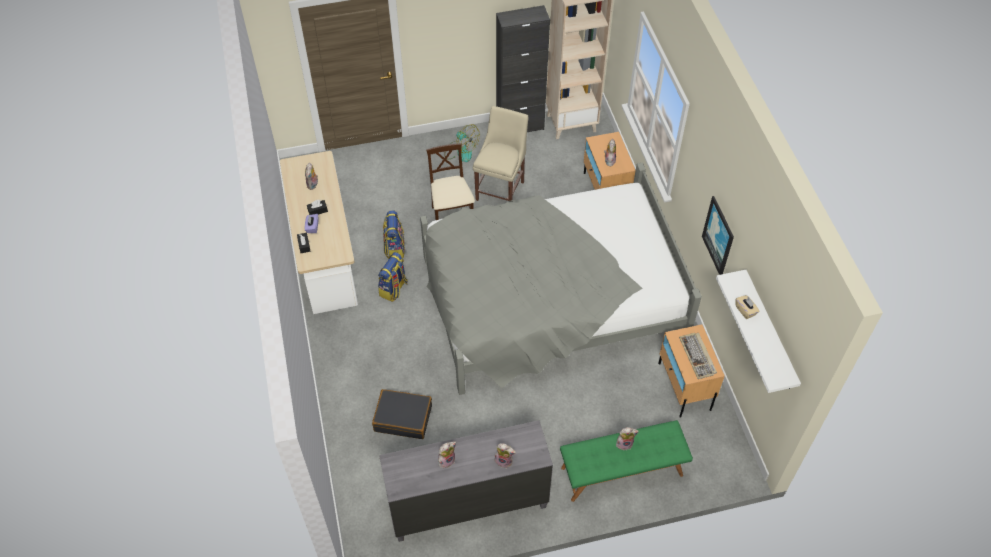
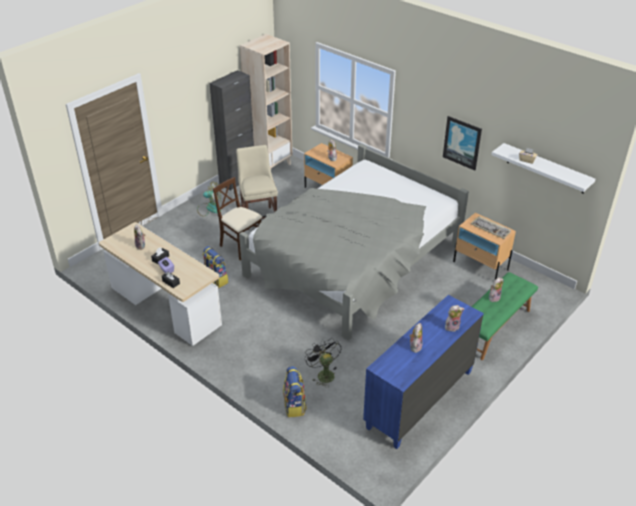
camera: 35 degrees left, 15 degrees down
(393, 289) = (239, 303): backpack -> backpack (295, 405)
(403, 418) = (323, 374): black suitcase -> black fan
(467, 503) = (419, 399): grey dresser -> blue dresser

